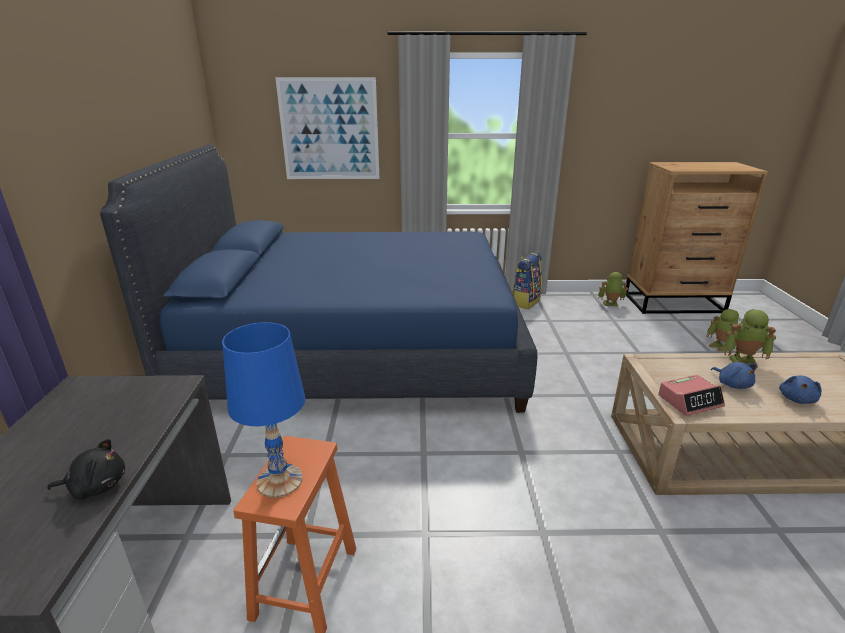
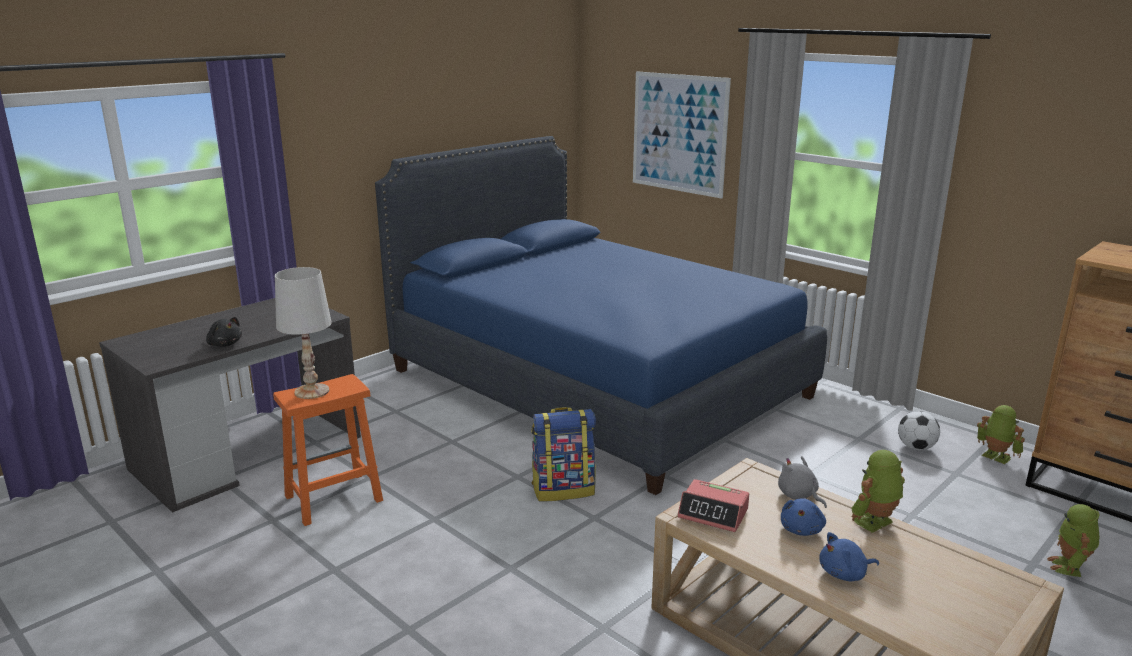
camera: 45 degrees right, 5 degrees down
(280, 480) = (312, 391): blue table lamp -> white table lamp
(525, 301) = (869, 409): backpack -> backpack (563, 489)
(577, 314) = (915, 447): none -> football
(689, 364) = (799, 496): none -> grey plush toy
(743, 360) = (875, 523): toy robot -> toy robot turned 90 degrees clockwise

